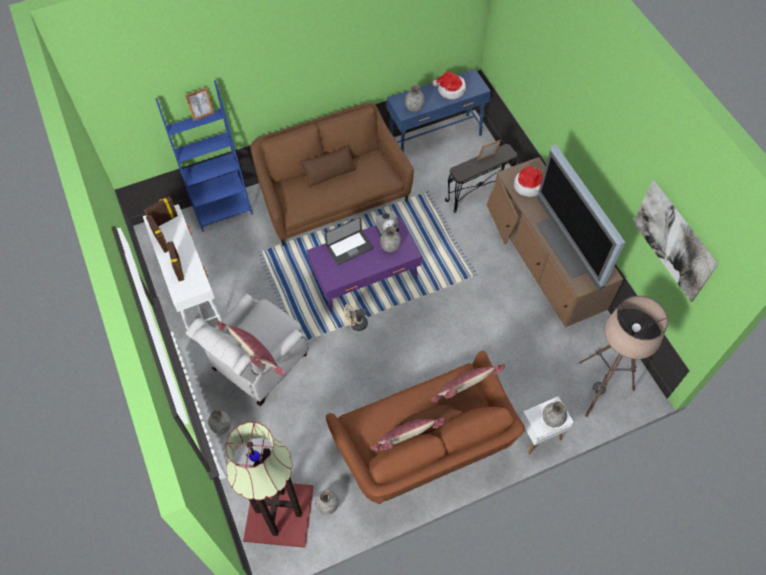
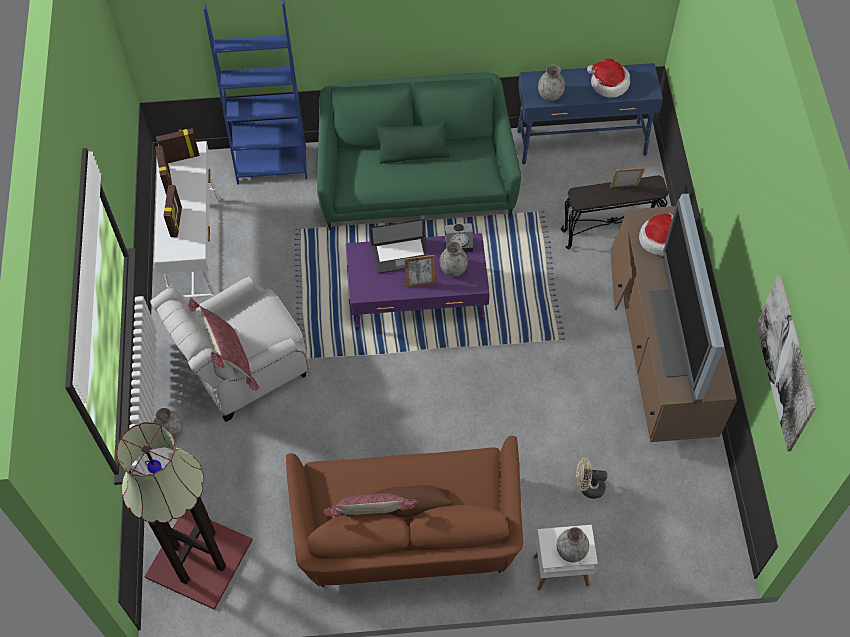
camera: 20 degrees right, 0 degrees up
(203, 115) = (262, 37): picture frame -> picture frame (420, 281)
(327, 505) = (260, 568): grey vase -> none
(332, 196) = (416, 183): brown sofa -> green sofa
(356, 324) = (382, 356): beige fan -> beige fan (588, 487)
(464, 396) = (469, 487): red pillow -> none
(600, 389) = (668, 537): floor lamp -> none

